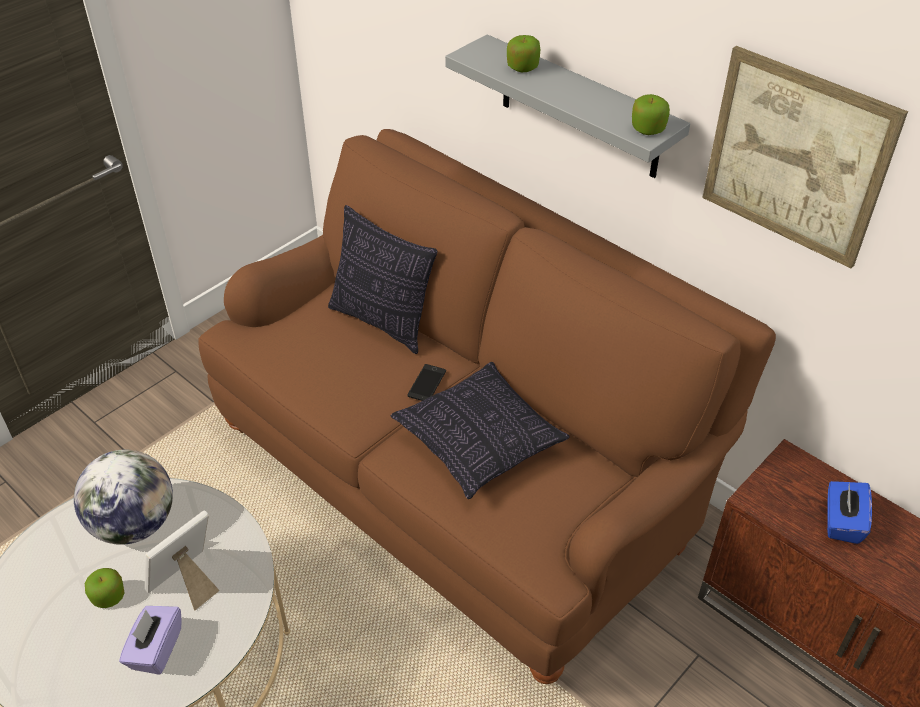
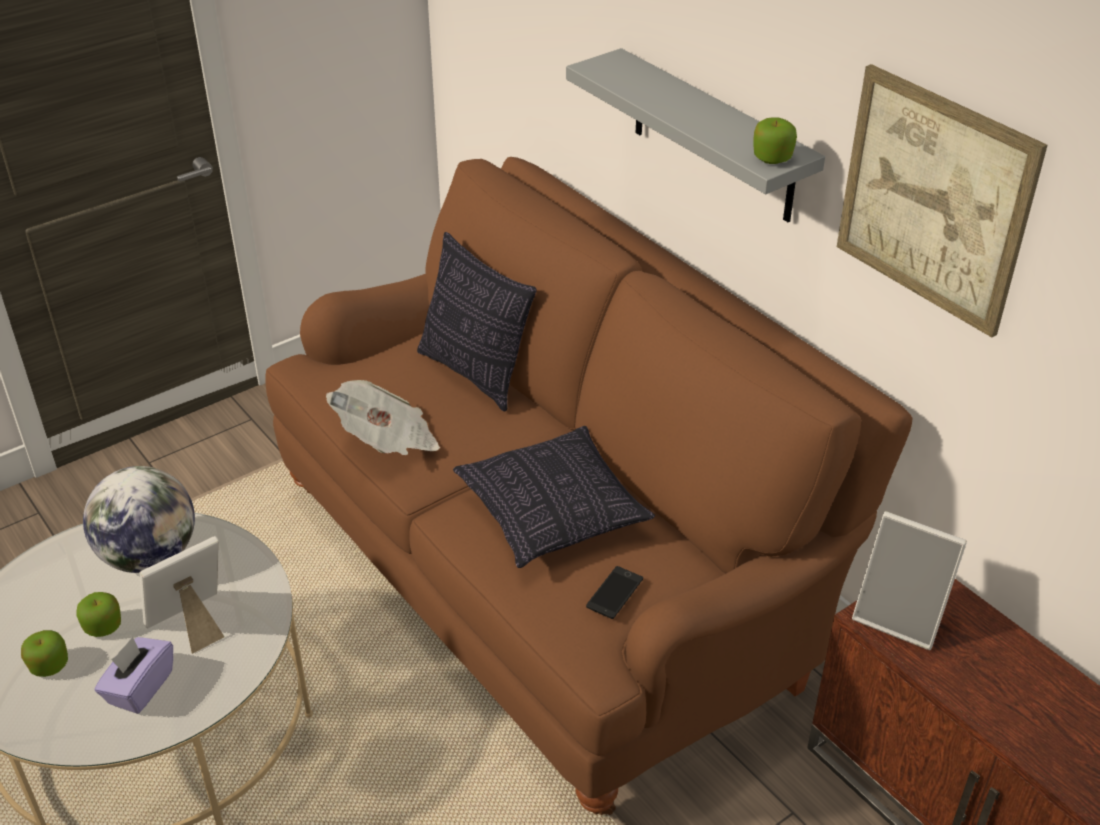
camera: 10 degrees right, 5 degrees down
(323, 394) = (387, 441): none -> newspaper
(427, 383) = (509, 444): phone -> phone (614, 593)
(522, 67) = (649, 84): apple -> apple (49, 665)
(778, 494) = (900, 616): none -> picture frame
(841, 522) = (971, 657): blue tissue box -> none

